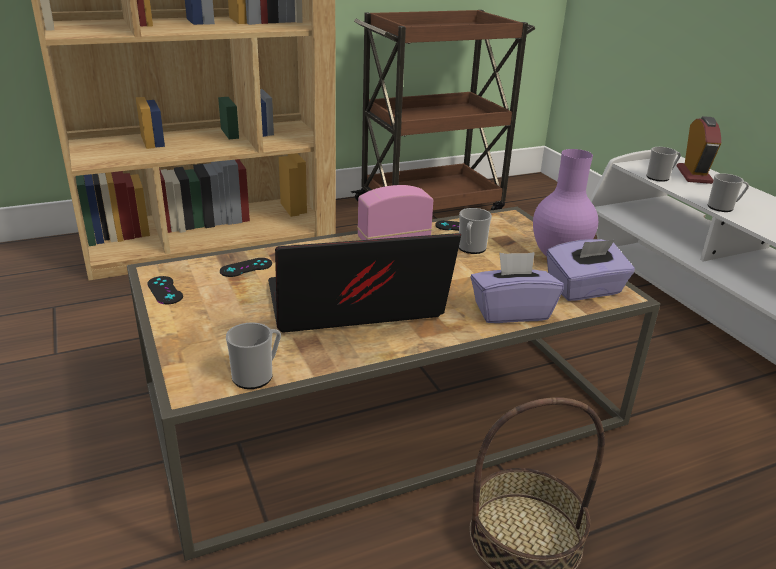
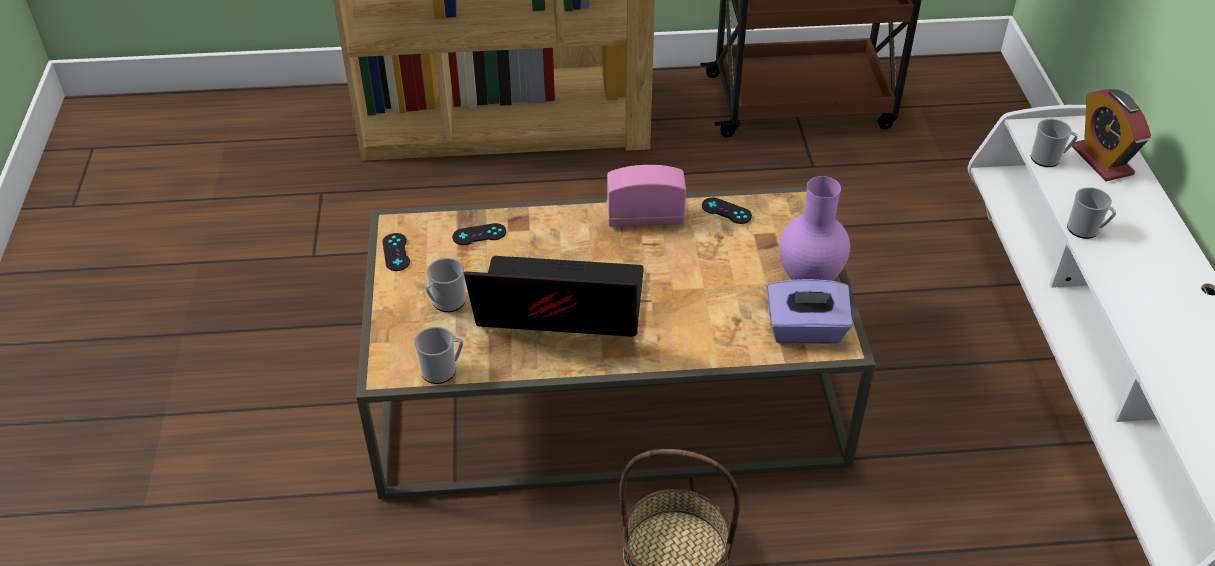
camera: 20 degrees right, 15 degrees up
(471, 249) = (720, 248): mug -> mug (446, 303)
(511, 312) = (708, 344): purple tissue box -> none
(693, 175) = (1101, 161): alarm clock -> alarm clock turned 135 degrees clockwise

